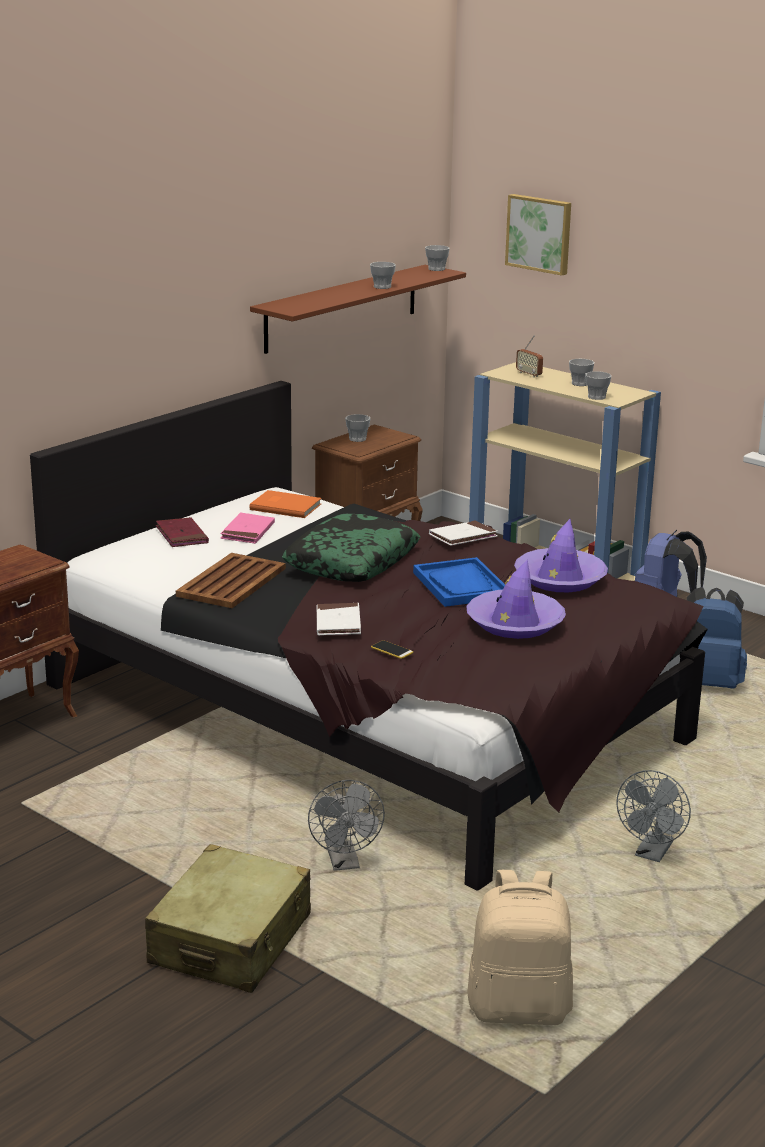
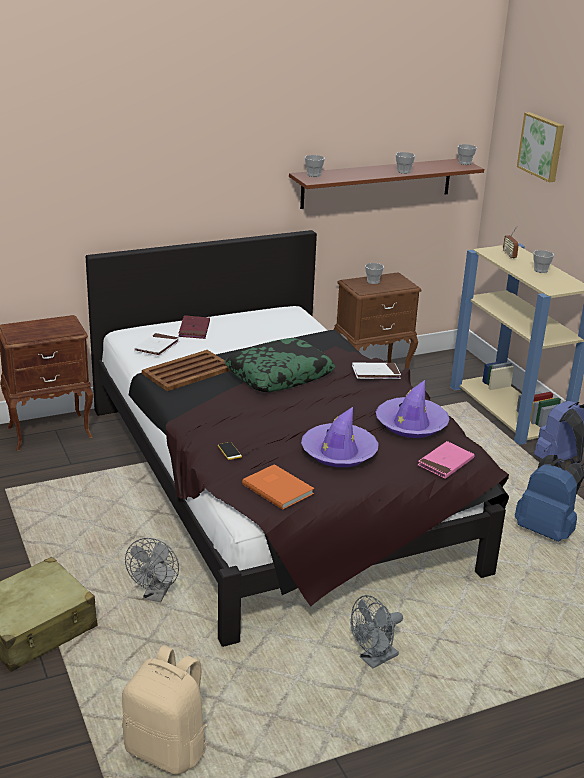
camera: 25 degrees right, 5 degrees up
(247, 531) = (239, 336): pink book -> pink book (445, 462)
(285, 506) = (284, 322): orange book -> orange book (278, 488)
(338, 623) = (216, 420): white book -> white book (157, 347)
(461, 585) = (332, 412): blue tray -> none
(596, 397) = (540, 284): cup -> cup (313, 175)

